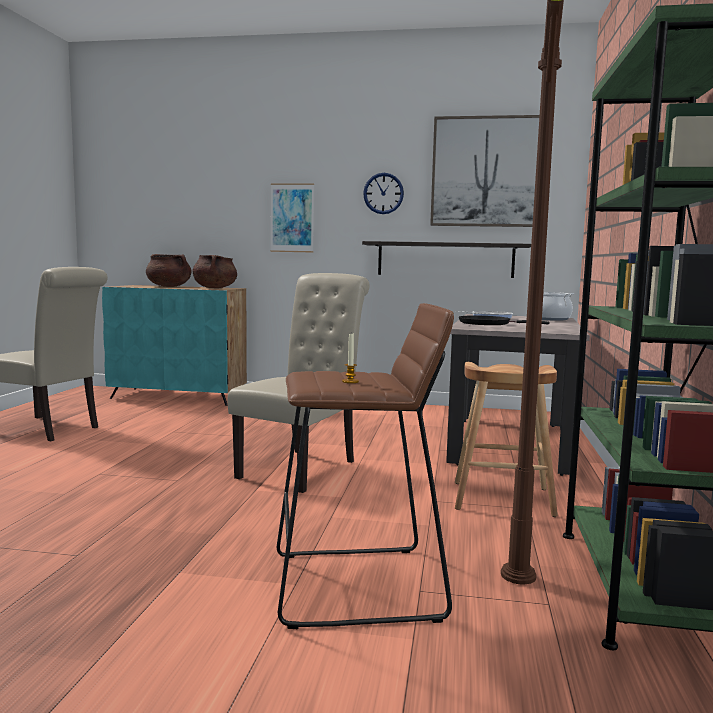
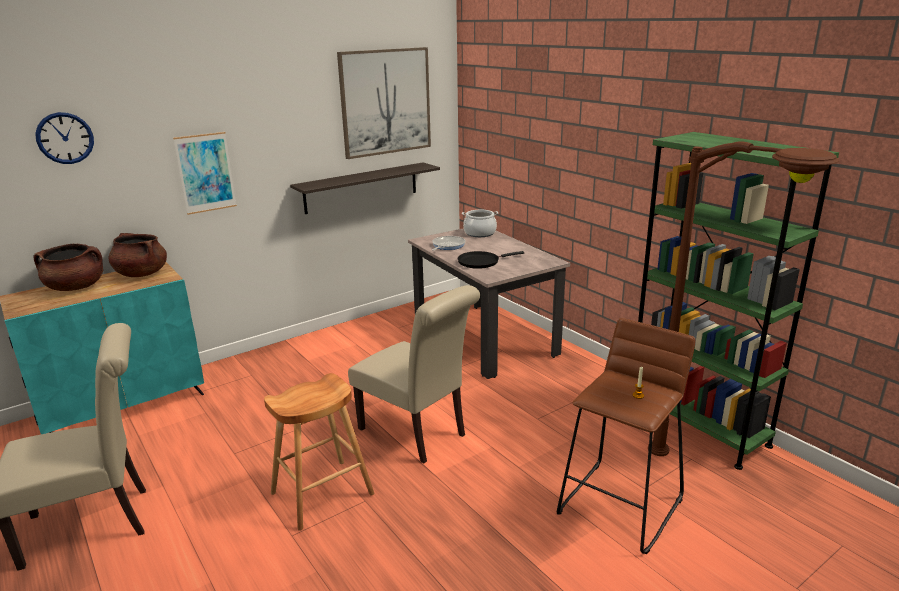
camera: 45 degrees left, 15 degrees up
(303, 467) = (417, 434): beige chair -> beige chair turned 150 degrees clockwise
(383, 193) = (299, 133): wall clock -> wall clock (65, 138)
(503, 499) = (563, 395): brown stool -> brown stool (322, 493)

